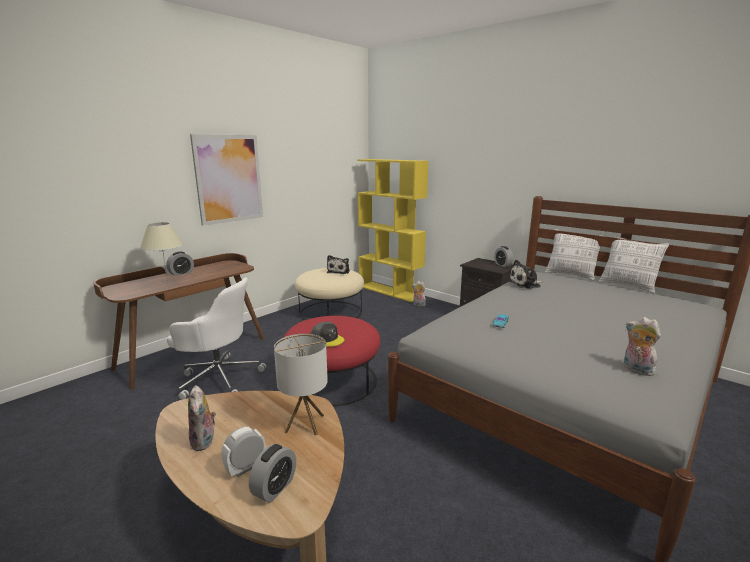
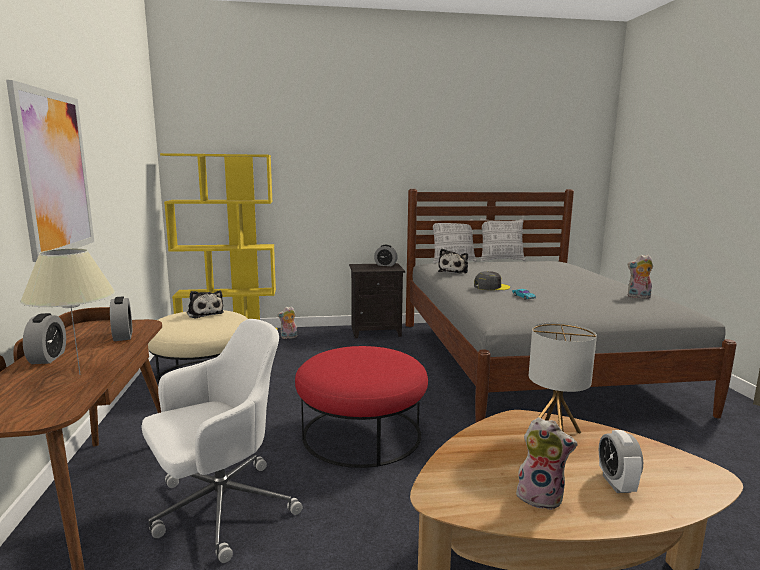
camera: 50 degrees left, 5 degrees down
(274, 488) = (662, 477): alarm clock -> alarm clock (123, 336)
(327, 339) = (385, 370): grey cap -> grey cap (491, 287)

